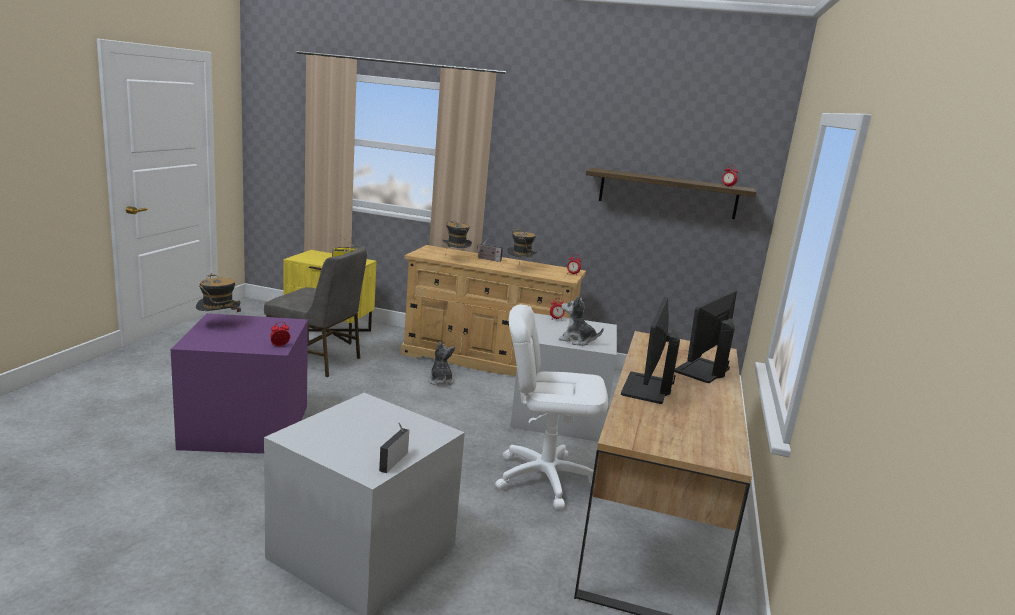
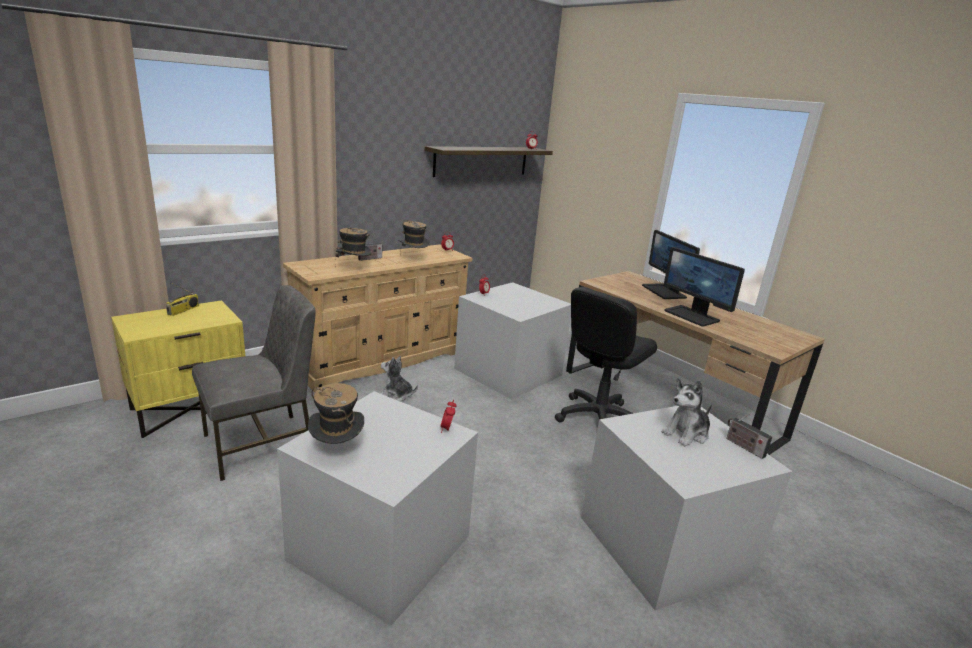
camera: 55 degrees left, 5 degrees up
(244, 427) = (381, 550): purple storage box -> grey storage box
(544, 478) = (598, 418): white office chair -> black office chair
(577, 340) = (536, 304): plush toy -> plush toy (686, 434)

